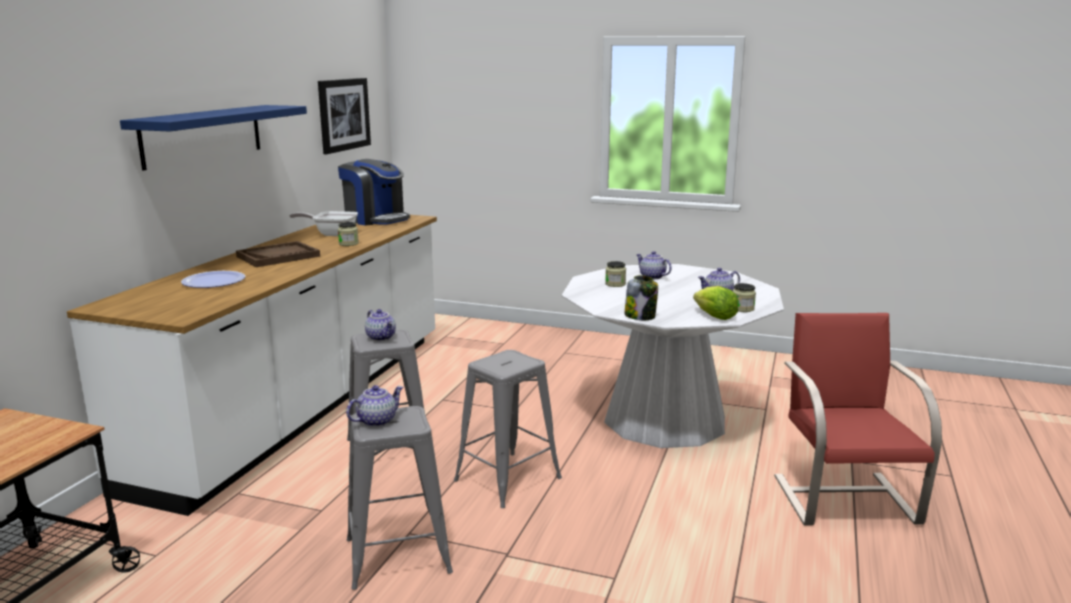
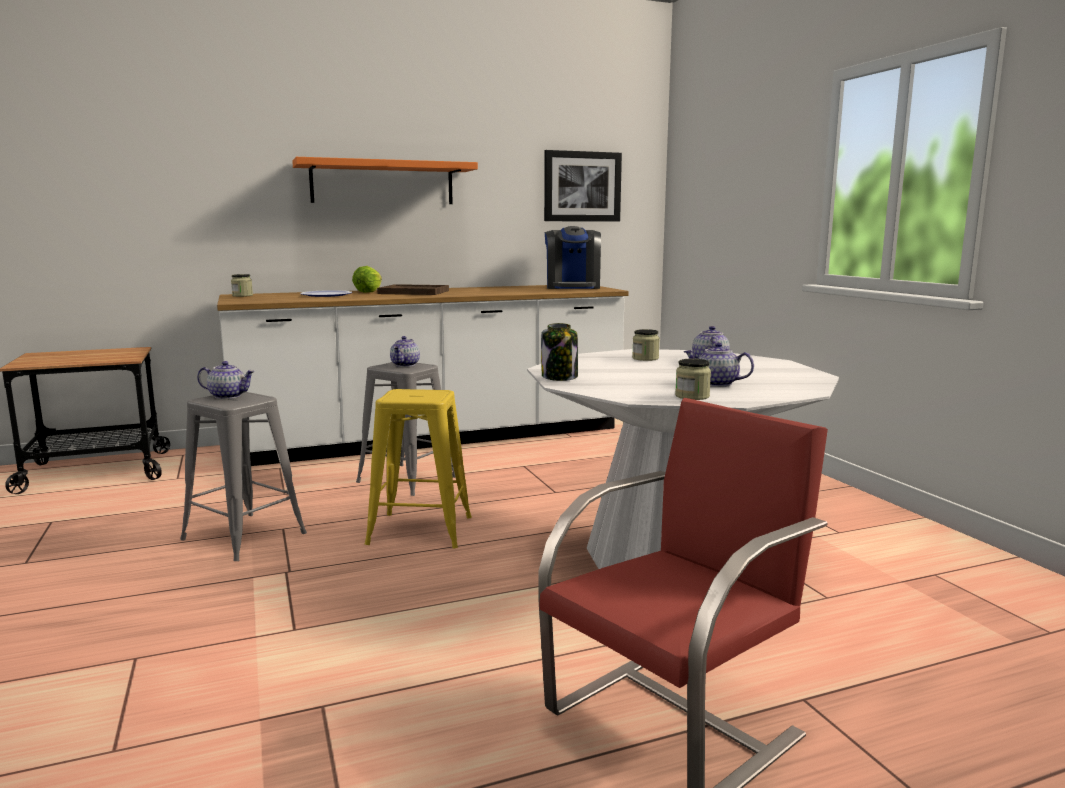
camera: 50 degrees right, 5 degrees down
(203, 135) = (382, 183): blue shelf -> orange shelf
(332, 234) = (502, 289): frying pan -> none
(348, 244) = (484, 293): jar -> jar (242, 295)
(507, 479) = (420, 530): grey stool -> yellow stool
(714, 316) = (630, 393): lettuce -> lettuce (368, 292)

